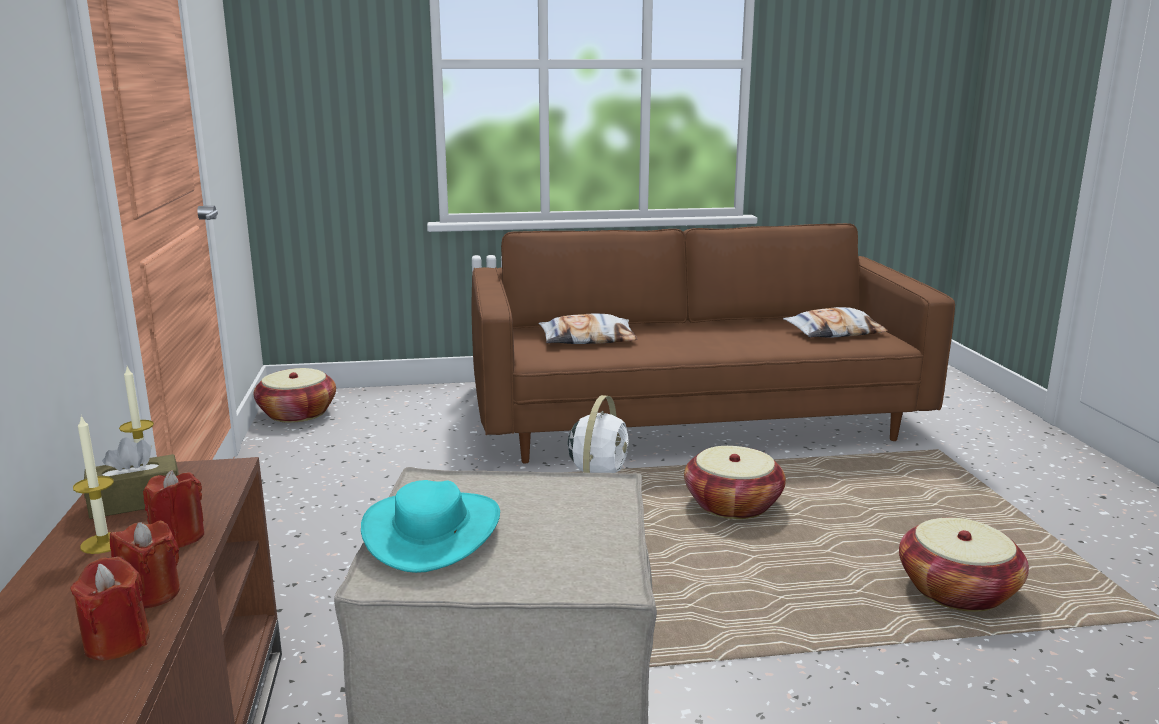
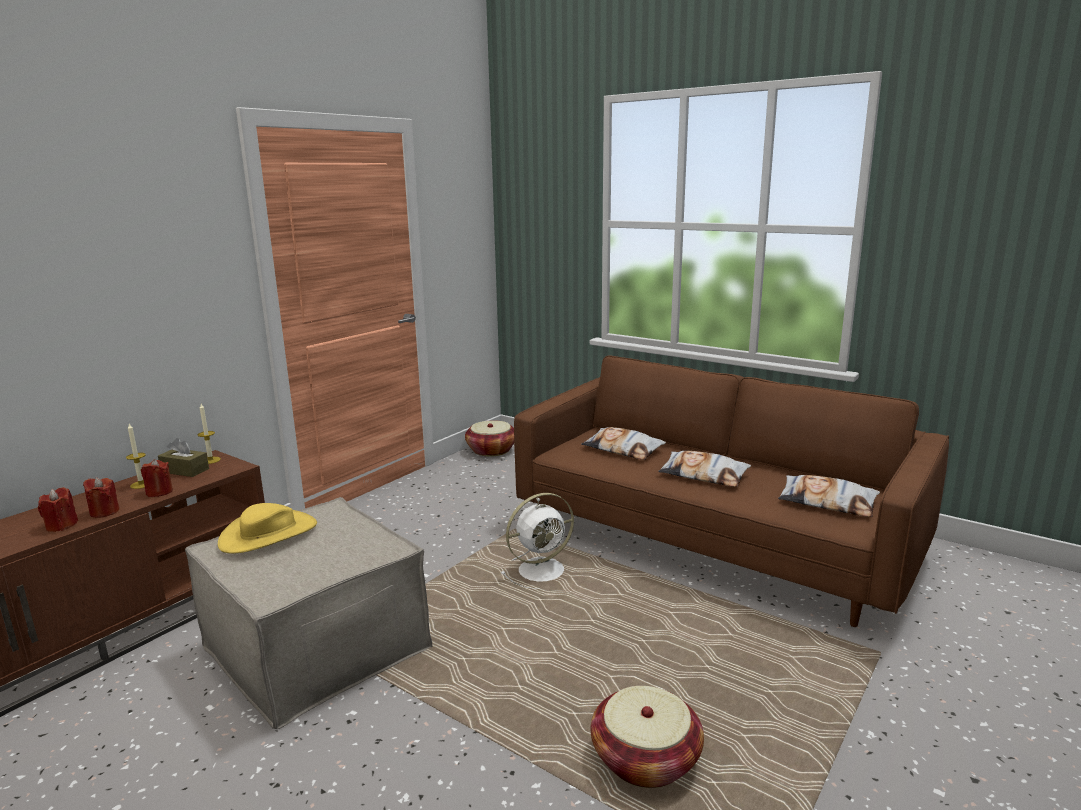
camera: 45 degrees right, 0 degrees up
(433, 531) = (269, 534): turquoise hat -> yellow hat
(708, 339) = (704, 475): none -> pillow
(732, 505) = (615, 612): basket -> none

